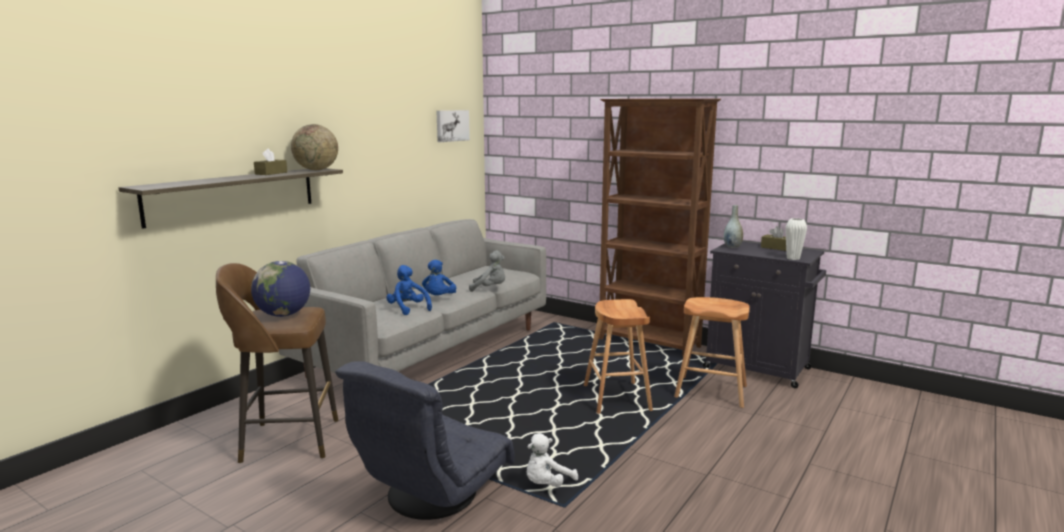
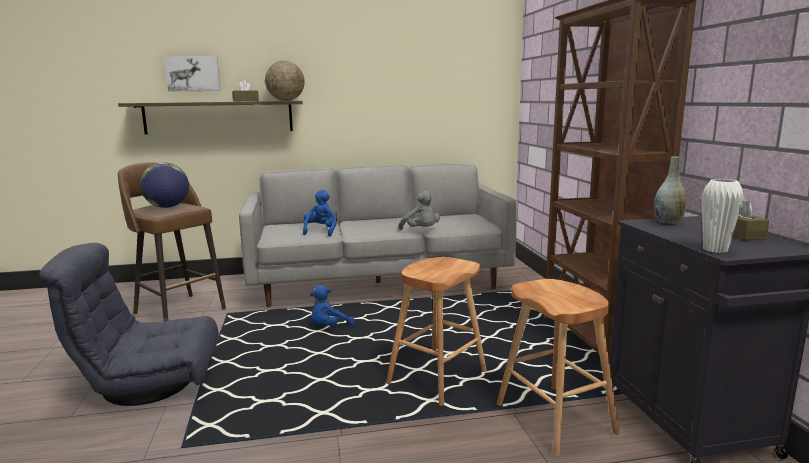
camera: 45 degrees right, 0 degrees up
(439, 298) = (362, 229): blue plush toy -> blue plush toy (329, 327)
(451, 125) = (470, 68): picture -> picture (193, 73)
(547, 484) = (216, 421): white plush toy -> none

